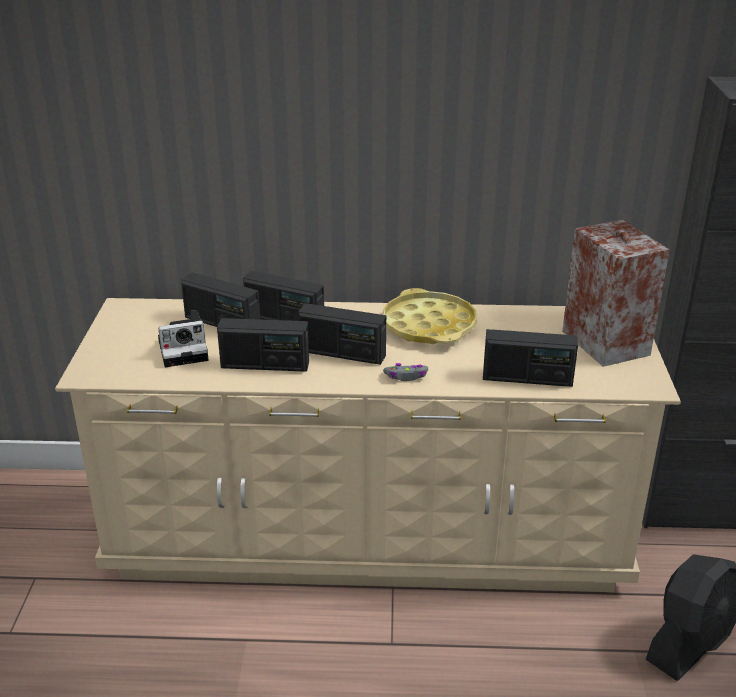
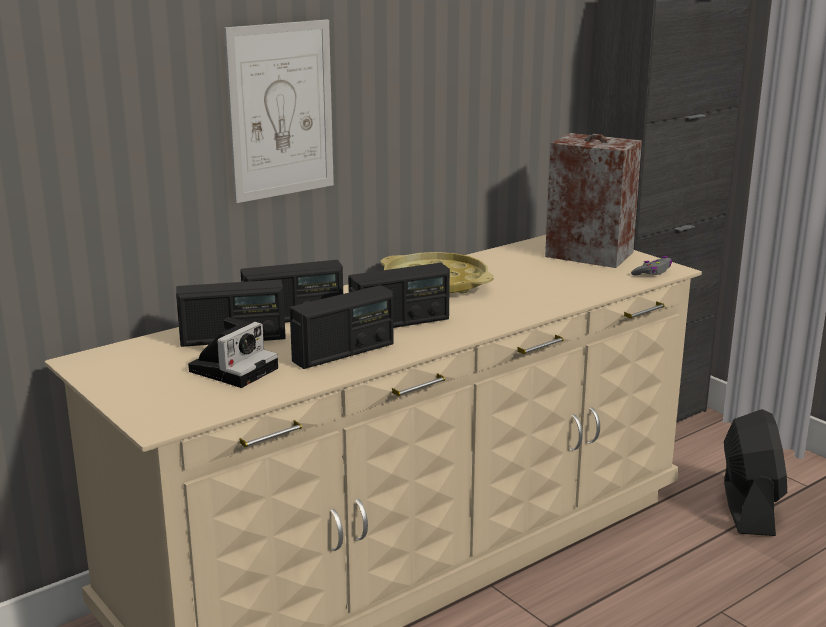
camera: 40 degrees left, 10 degrees down
(311, 150) = (281, 110): none -> picture
(406, 376) = (486, 319): grey game controller -> grey game controller (652, 272)
(527, 378) = (579, 291): radio -> none

